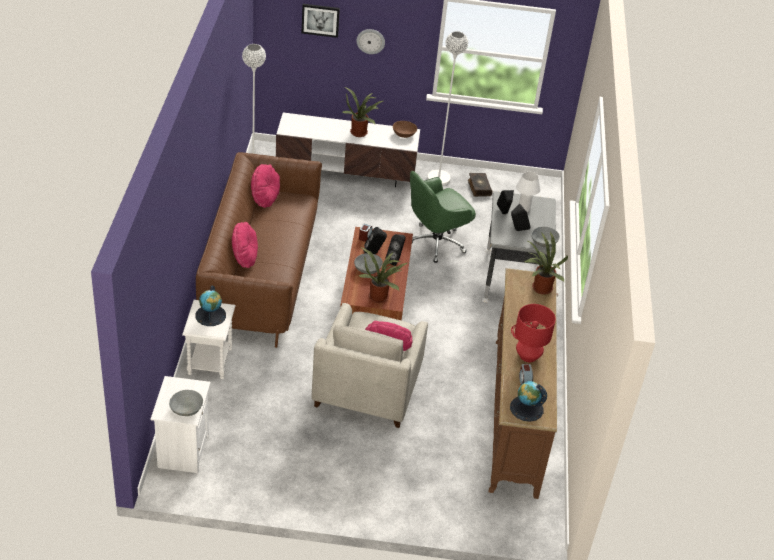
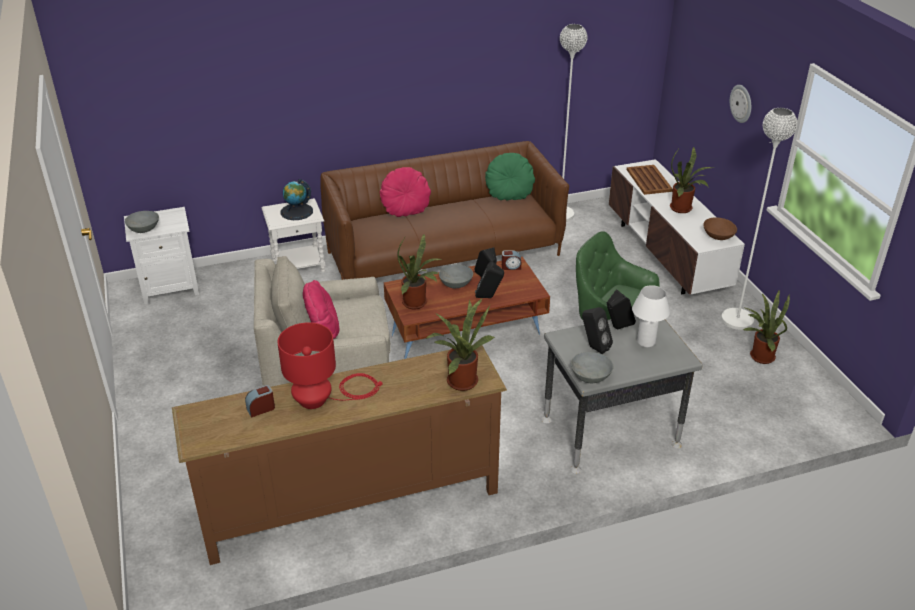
camera: 70 degrees right, 5 degrees down
(265, 200) = (509, 196): pink pillow -> green pillow
(311, 128) = (649, 180): none -> brown tray
(320, 20) = (710, 57): picture -> none
(479, 188) = (759, 356): book -> potted plant
(526, 408) = (208, 422): globe -> none

